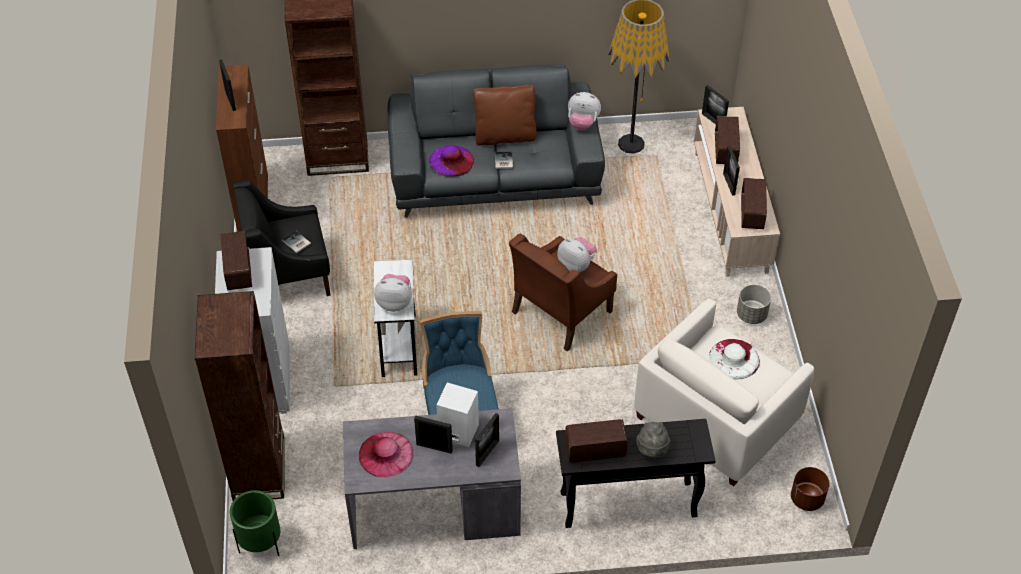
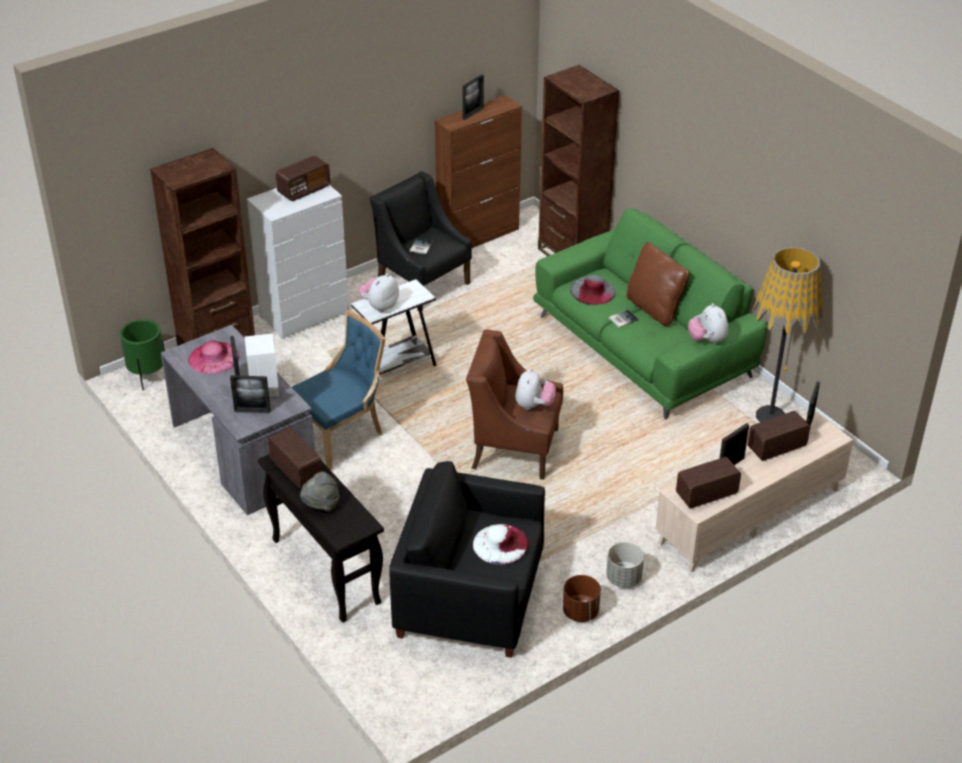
camera: 60 degrees right, 10 degrees down
(395, 302) = (379, 306): plush toy -> plush toy turned 120 degrees counterclockwise
(451, 161) = (593, 290): purple hat -> grey hat
(495, 173) = (643, 347): grey sofa -> green sofa
(717, 419) = (469, 598): white armchair -> black armchair
(806, 499) = (419, 698): brown planter -> brown planter (580, 611)

